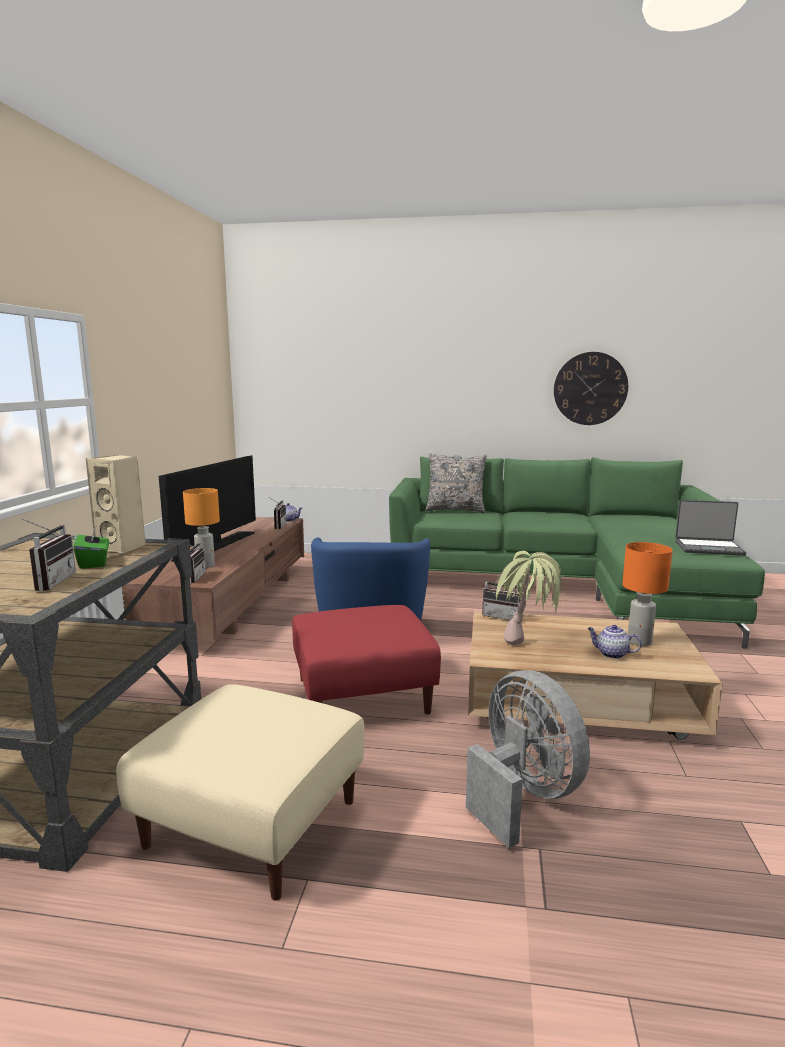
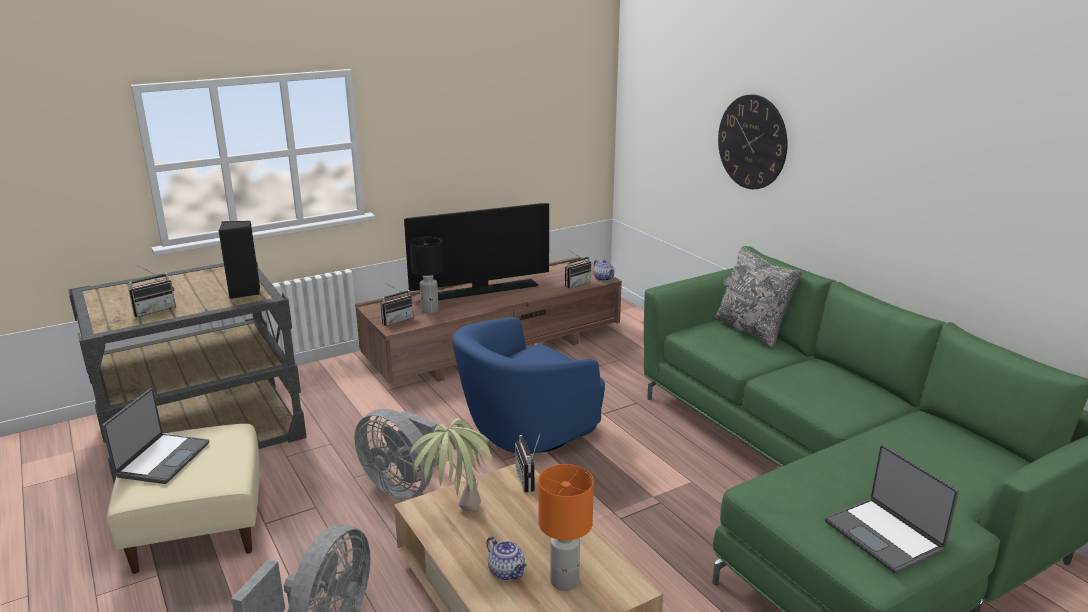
camera: 50 degrees right, 10 degrees up
(94, 563) = (203, 301): green tissue box -> none
(123, 547) = (244, 292): beige speaker -> black speaker
(206, 565) = (430, 310): orange table lamp -> black table lamp
(223, 741) = (162, 459): none -> laptop
(362, 695) = (402, 486): red ottoman -> grey fan
(590, 388) = (993, 208): wall clock -> wall clock (752, 142)
(611, 654) = (507, 572): teapot -> teapot turned 150 degrees clockwise

